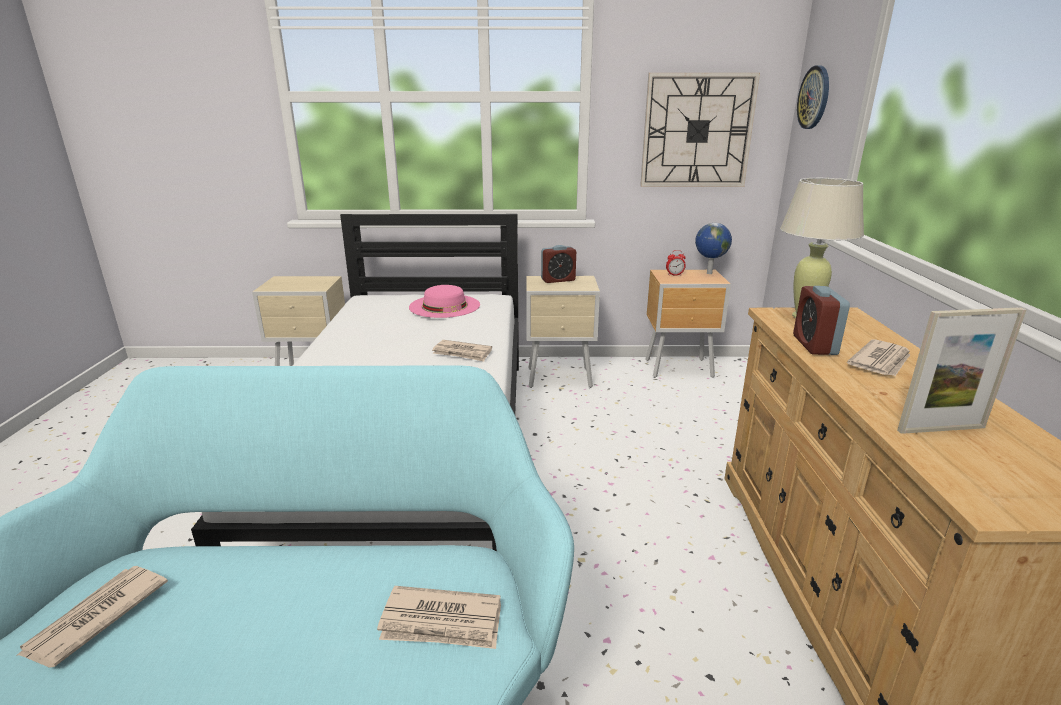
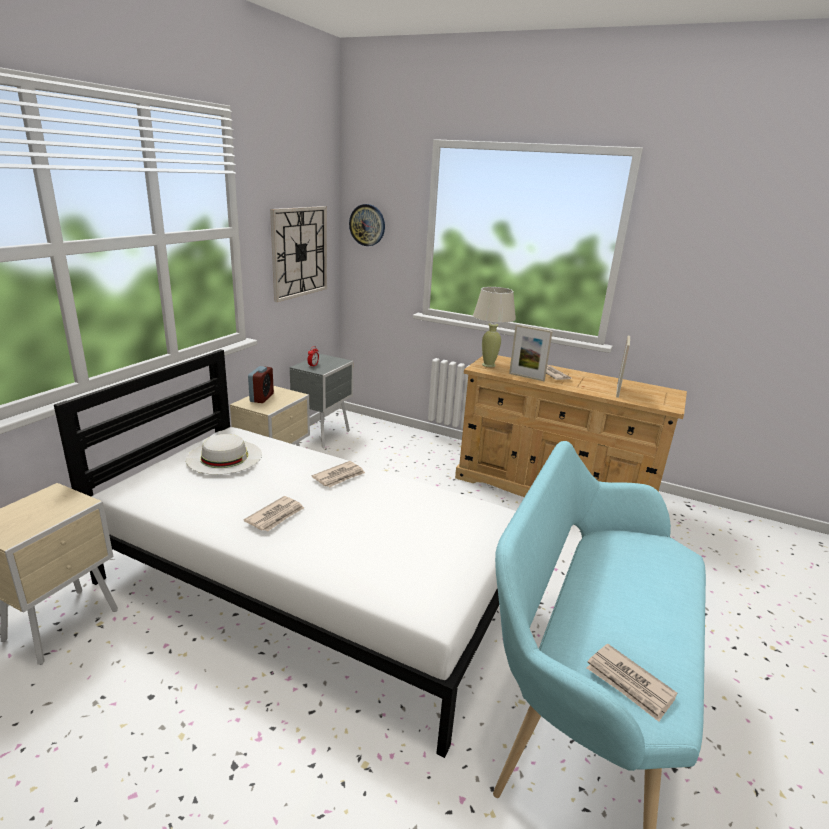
camera: 65 degrees left, 0 degrees up
(442, 622) = (655, 554): newspaper -> newspaper (276, 516)
(444, 306) = (224, 457): pink hat -> white hat
(680, 369) = (324, 435): brown nightstand -> grey nightstand
(708, 273) = (325, 357): globe -> none
(814, 345) = (526, 377): alarm clock -> picture frame

